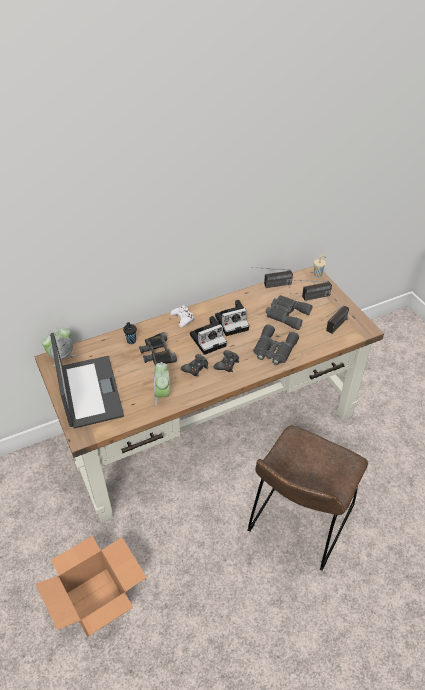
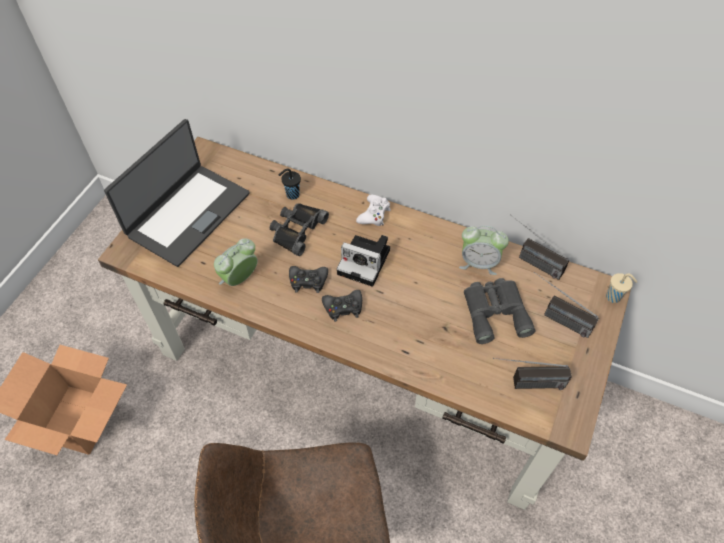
camera: 50 degrees right, 10 degrees up
(61, 356) = (215, 156): alarm clock -> alarm clock (479, 263)
(233, 322) = (419, 265): camera -> none
(274, 349) = (416, 340): grey binoculars -> none

